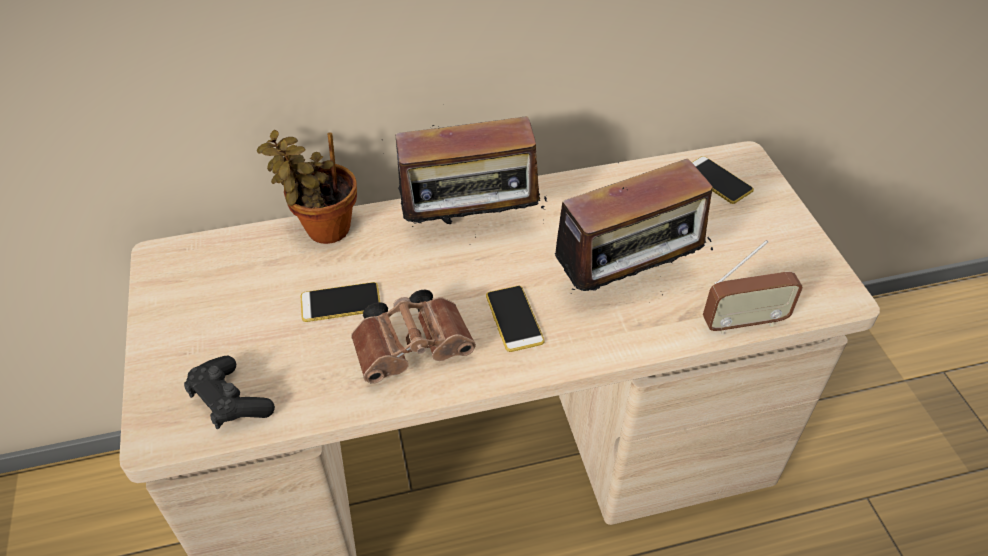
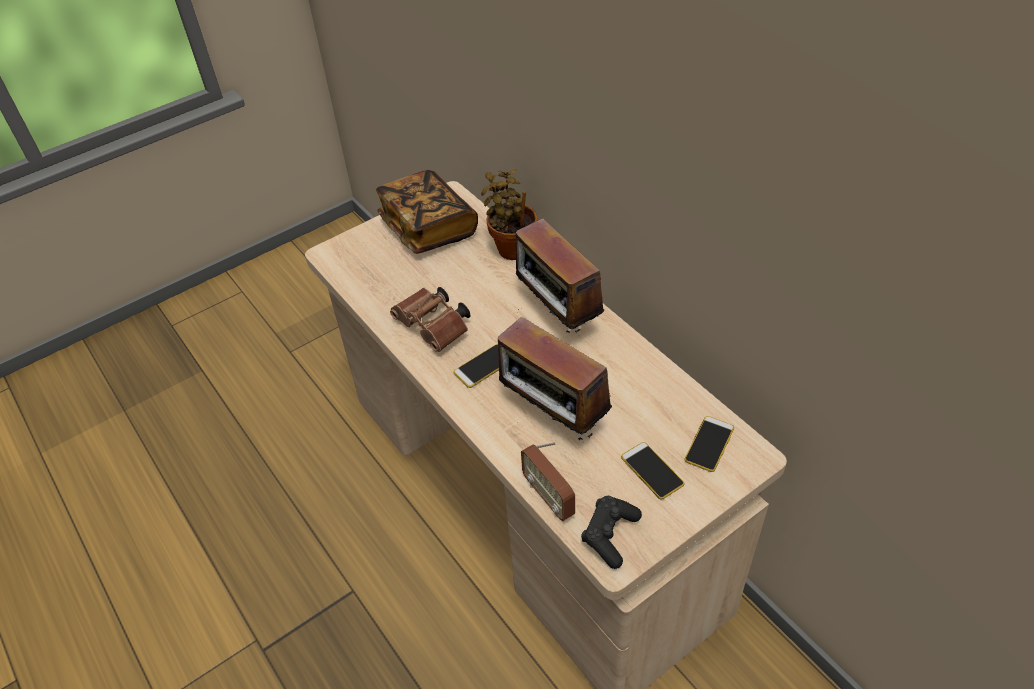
camera: 70 degrees right, 0 degrees up
(210, 299) = (428, 228): none -> book
(230, 402) = (360, 269): black game controller -> black game controller (609, 535)
(340, 303) = (454, 281): phone -> phone (652, 471)

